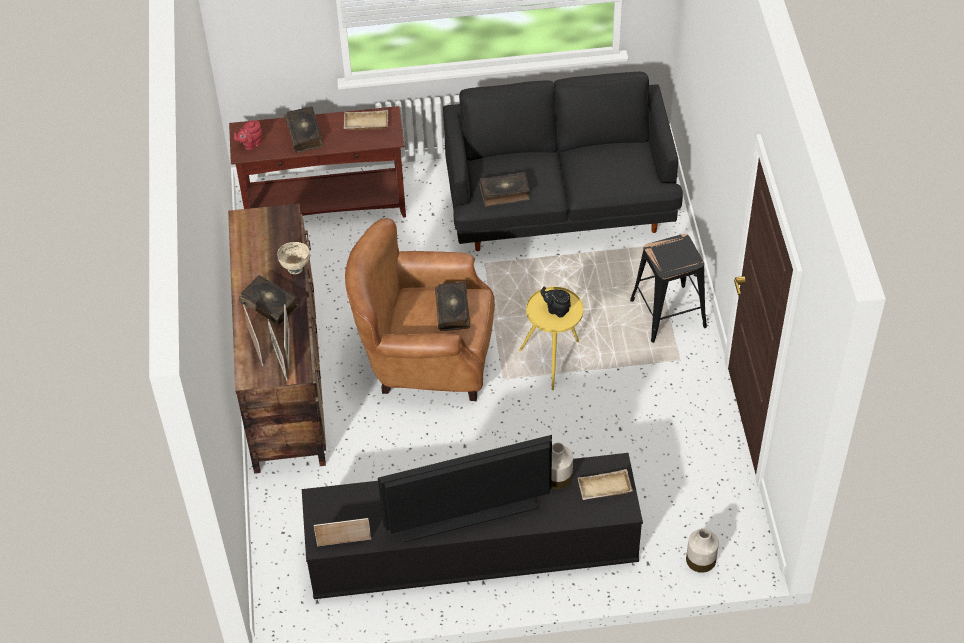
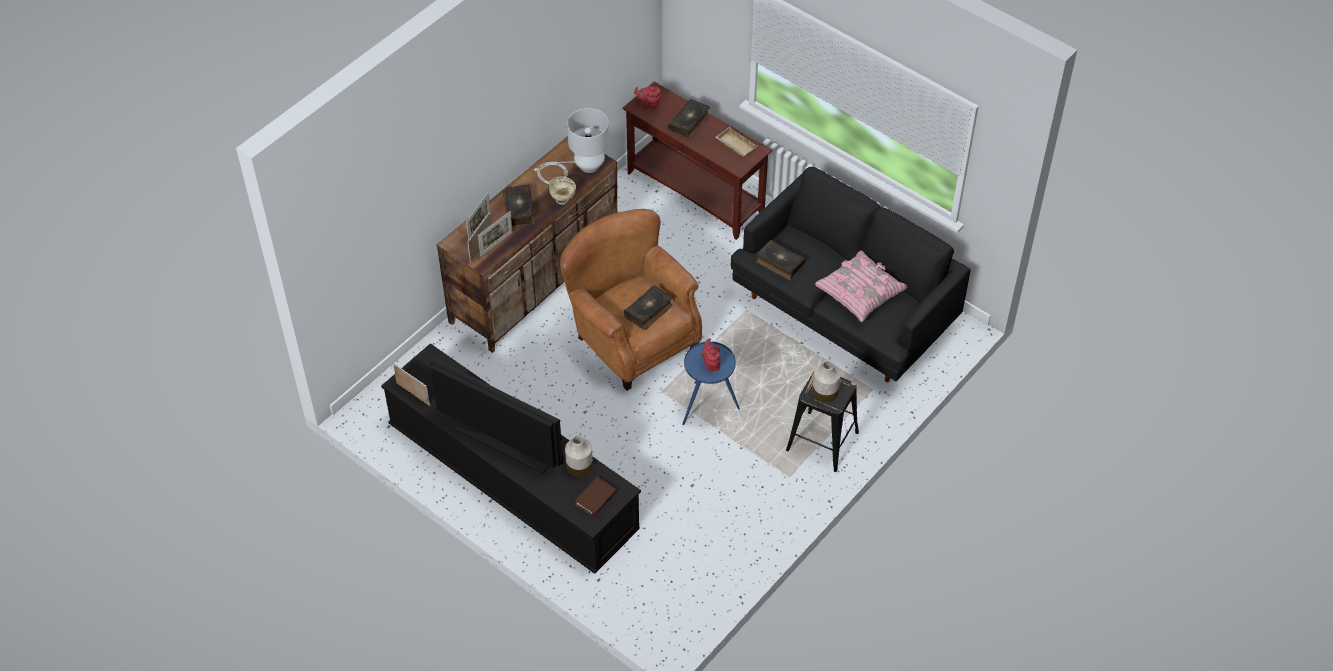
camera: 45 degrees right, 0 degrees up
(271, 235) = (575, 168): none -> white table lamp
(553, 360) = (708, 407): yellow side table -> blue side table
(556, 310) = (711, 364): black teapot -> red teapot
(593, 169) = (860, 294): none -> pink pillow
(604, 489) = (596, 498): beige tray -> brown book
(701, 559) = (633, 608): beige vase -> beige vase (825, 391)

